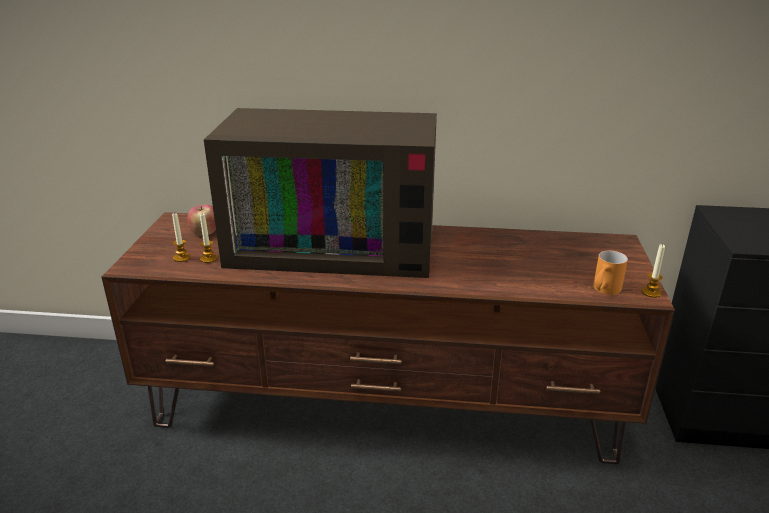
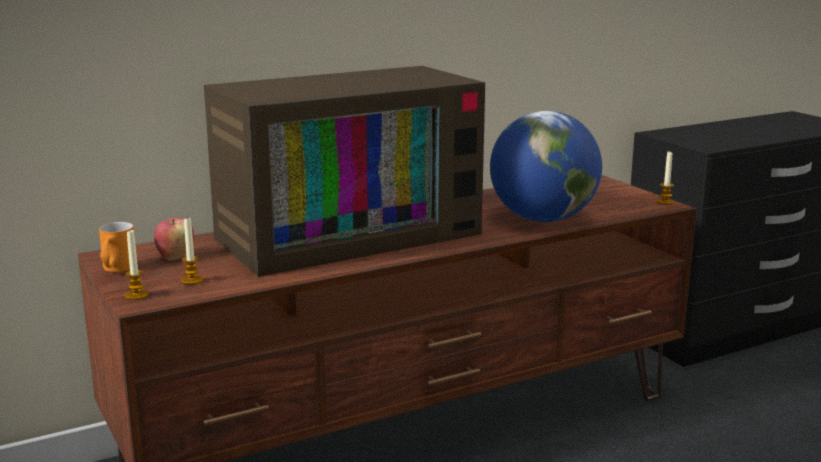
camera: 35 degrees left, 10 degrees down
(209, 258) = (227, 273): candle -> candle (136, 295)
(503, 278) = (543, 219): none -> globe
(604, 290) = (631, 209): orange mug -> orange mug (116, 269)

